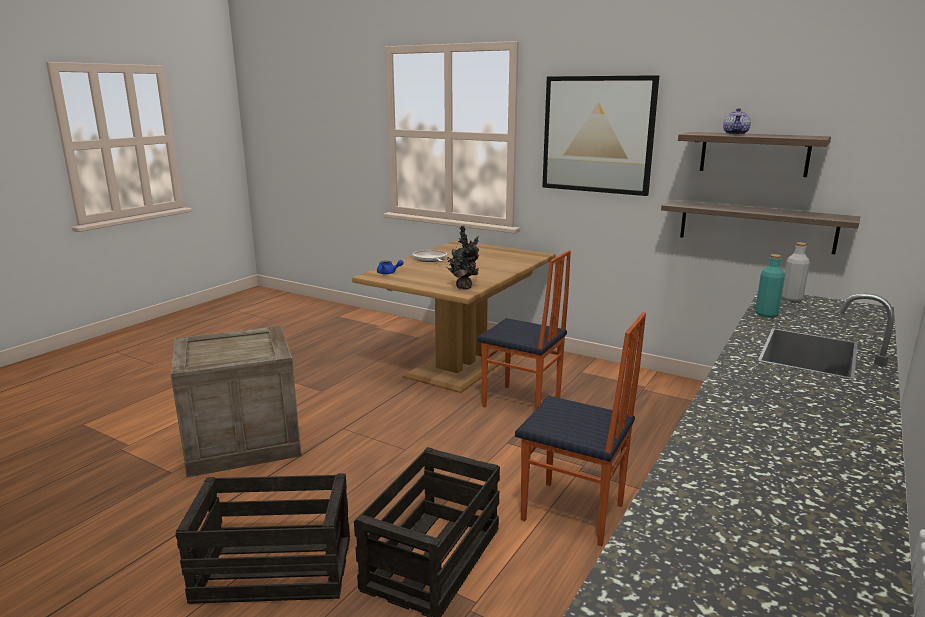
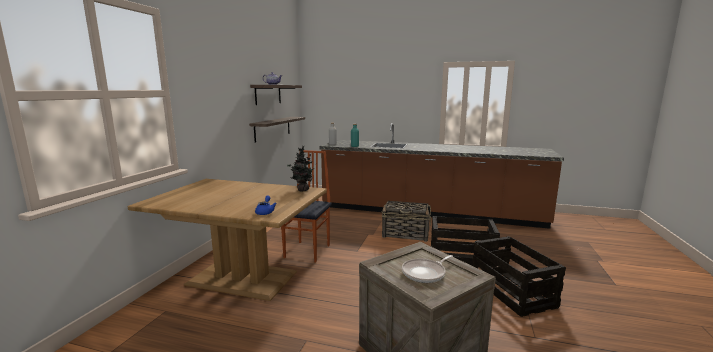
camera: 105 degrees left, 5 degrees down
(430, 259) = (215, 205): frying pan -> frying pan (425, 273)
(573, 514) = (406, 234): chair -> basket
(598, 135) = (216, 88): picture -> none

